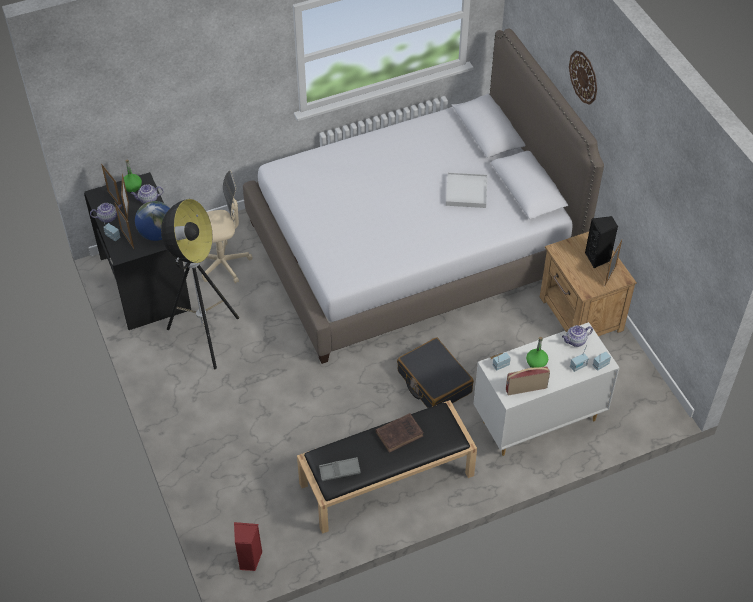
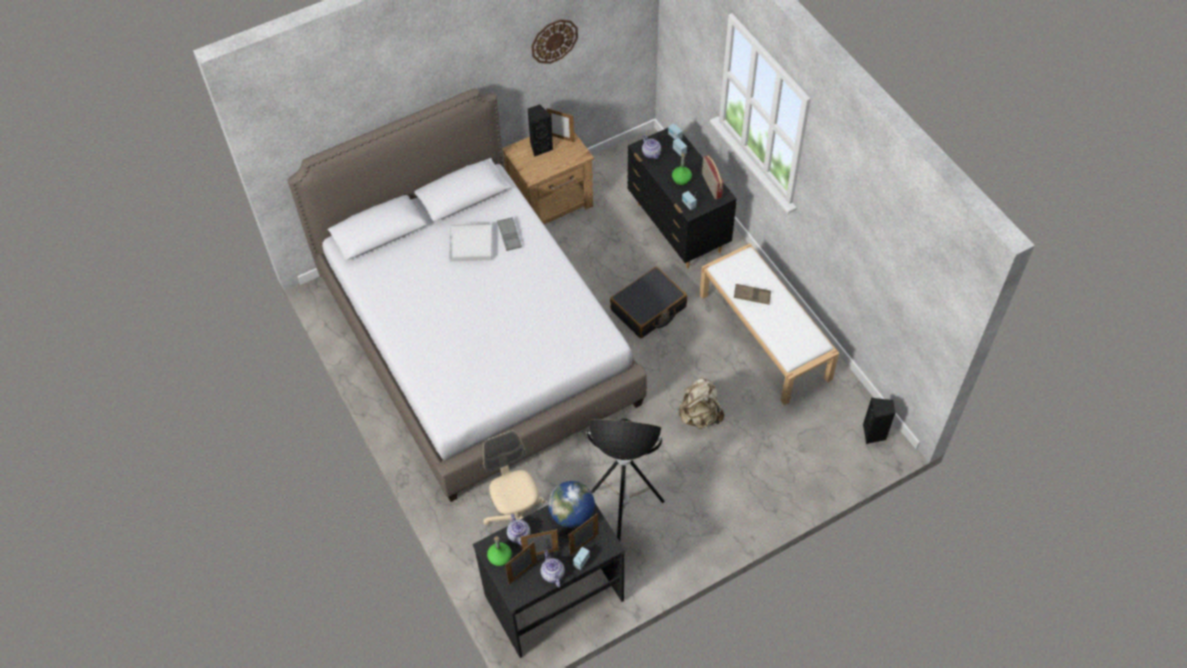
camera: 95 degrees left, 5 degrees up
(248, 560) = (874, 434): red speaker -> black speaker
(300, 409) = (699, 415): none -> beige backpack
(339, 471) = (803, 338): grey tray -> grey tray (509, 236)
(386, 480) = (765, 336): black bench -> white bench
(400, 433) = (752, 296): brown book -> brown tray
(537, 420) = (678, 229): white dresser -> black dresser
(583, 77) = (418, 75): wall clock -> wall clock (554, 41)

